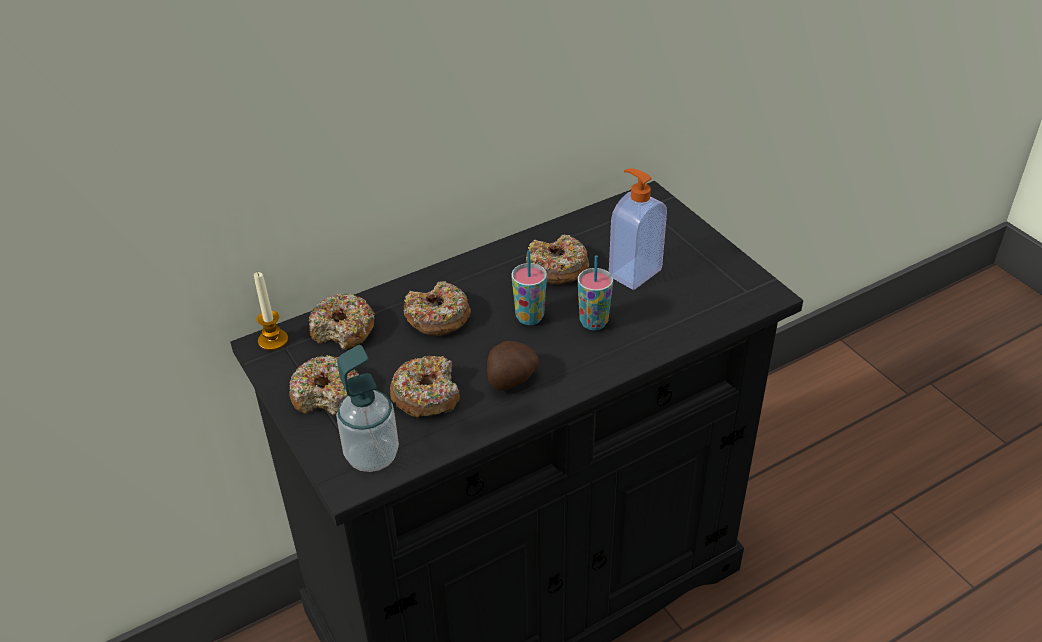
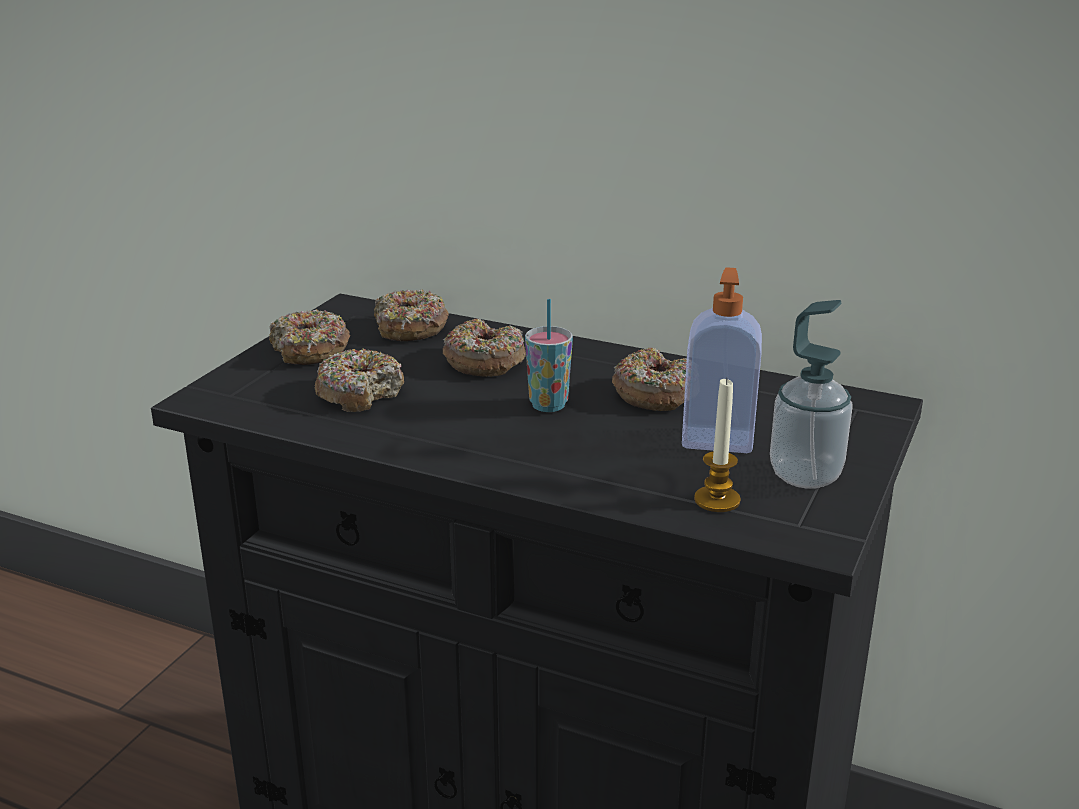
camera: 55 degrees right, 15 degrees down
(273, 340) = (359, 307): candle -> candle (717, 500)
(372, 456) = (245, 396): soap dispenser -> soap dispenser (805, 475)
(510, 380) = (432, 426): potato -> none
(593, 322) = (589, 442): cup -> none

